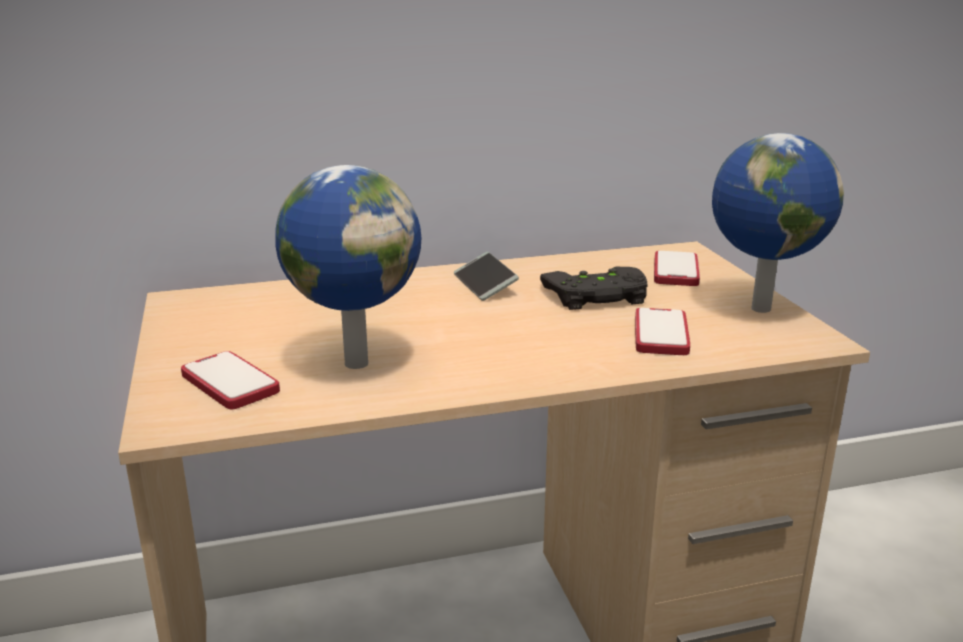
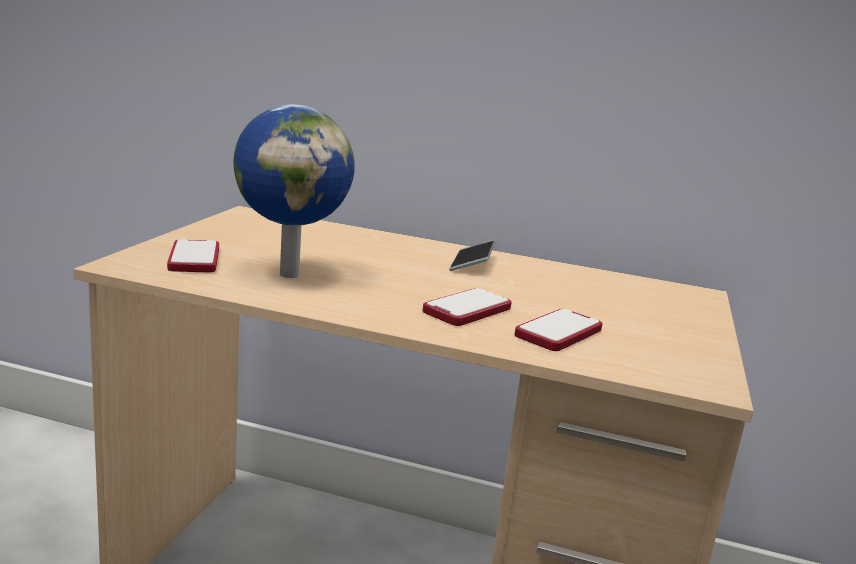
camera: 30 degrees right, 5 degrees down
(596, 296) = (550, 295): black game controller -> none
(676, 271) = (660, 302): phone -> phone (467, 310)
(758, 308) = (691, 347): globe -> none

